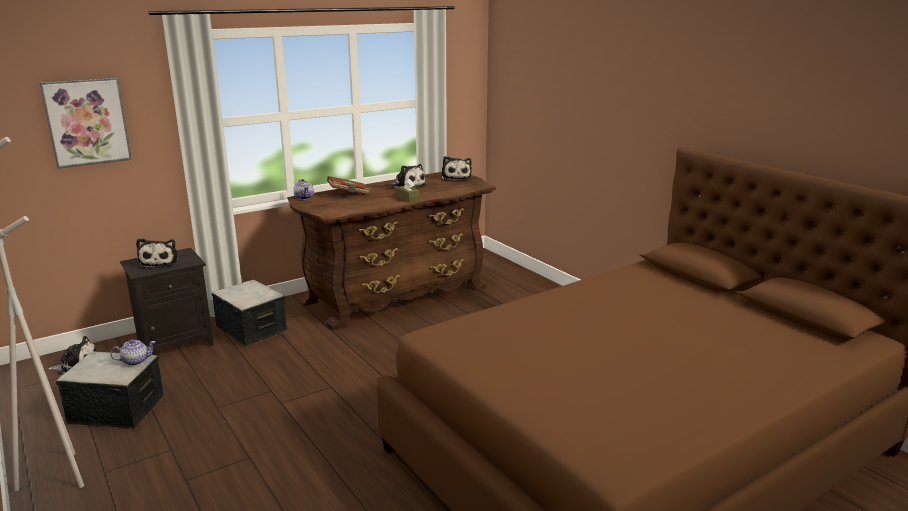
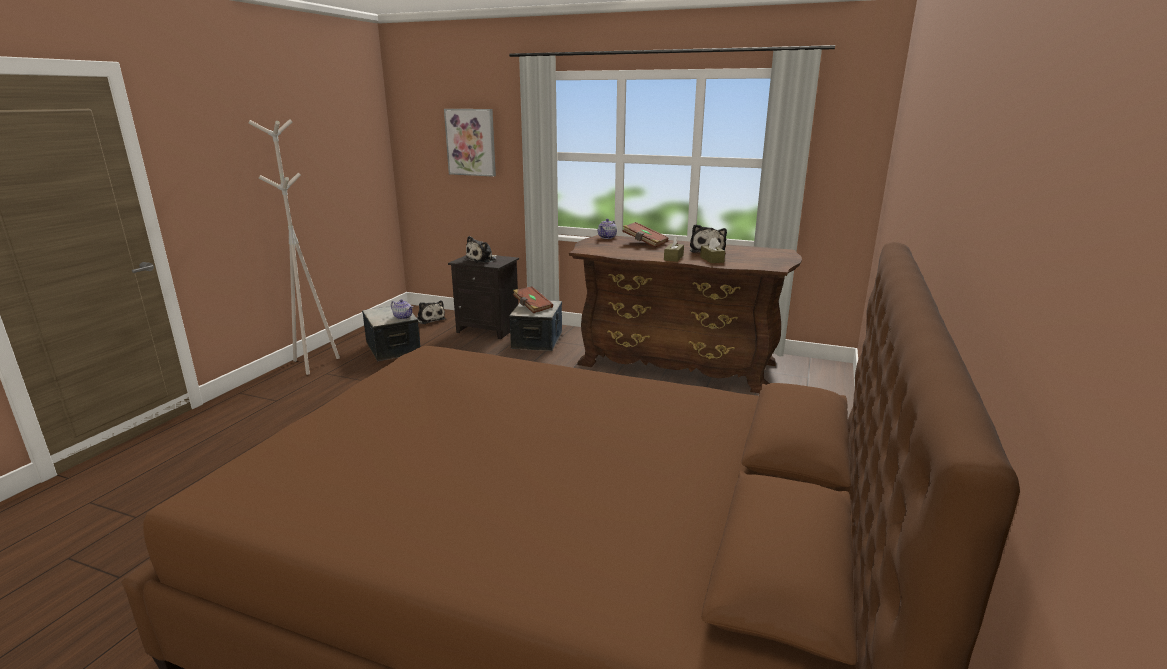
camera: 55 degrees right, 0 degrees up
(242, 294) = (532, 307): none -> brown book
(433, 192) = (712, 259): none -> brown tissue box
(455, 177) = (776, 255): plush toy -> none

